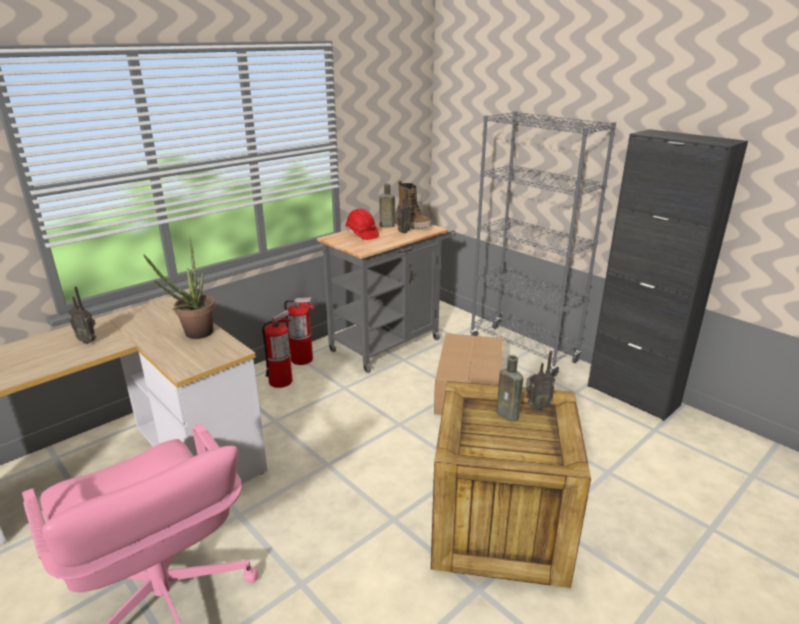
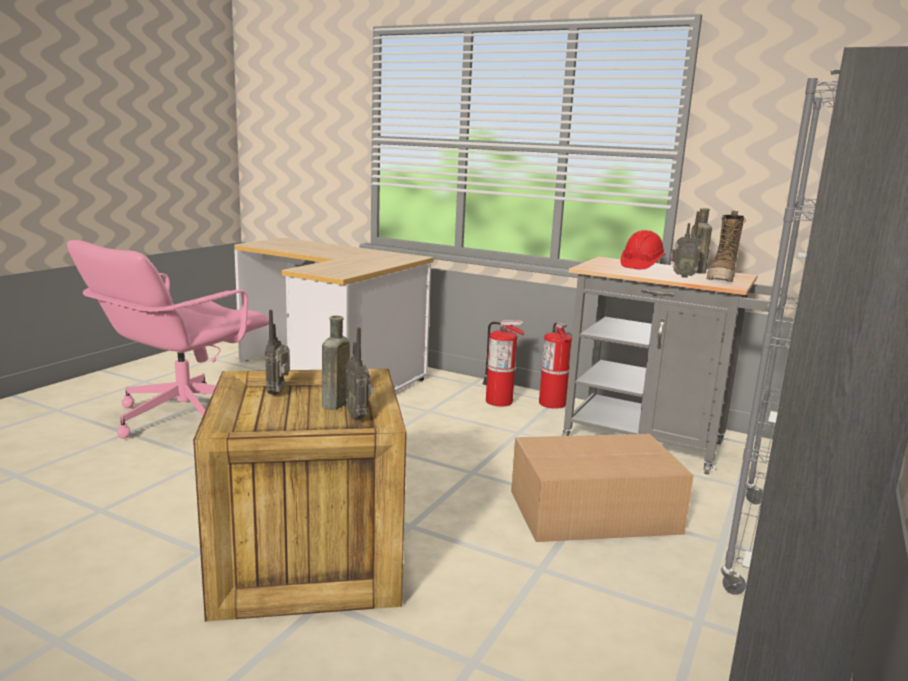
camera: 70 degrees right, 10 degrees down
(88, 341) = (334, 251): radio -> radio (279, 393)
(194, 335) = (361, 266): potted plant -> none

